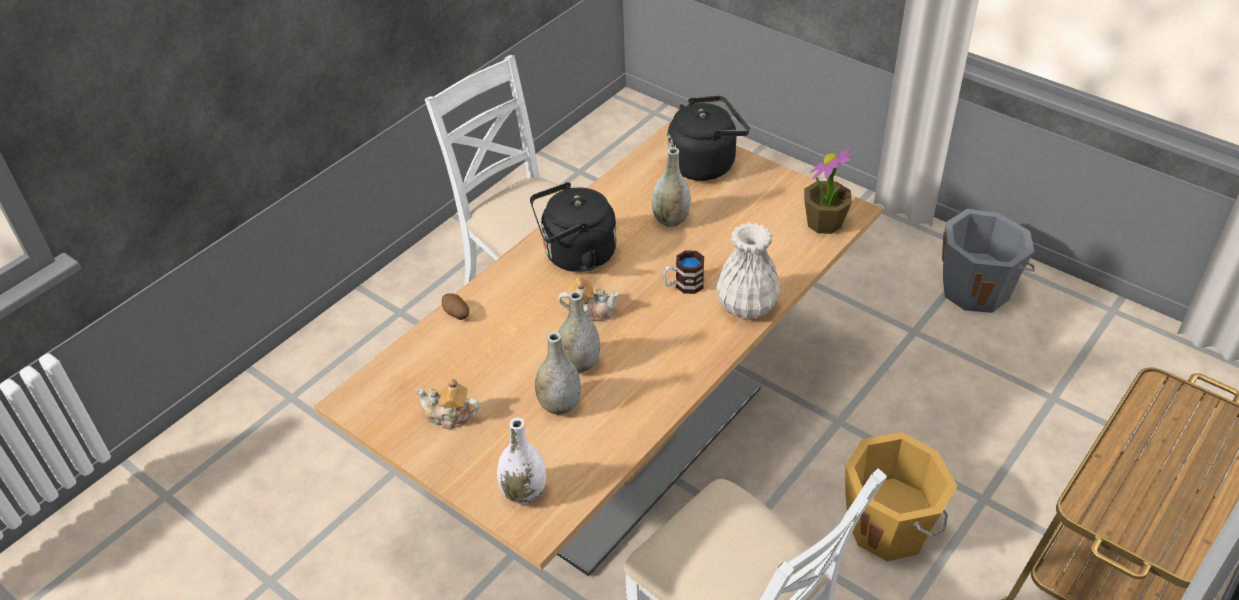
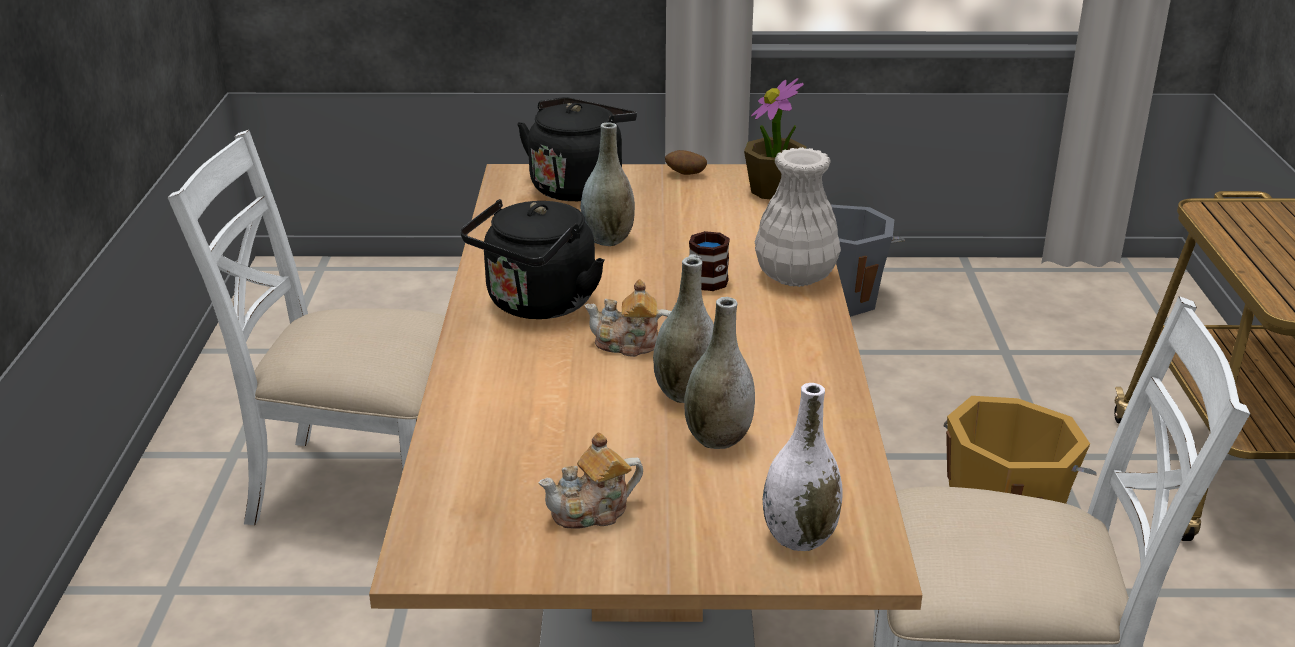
camera: 40 degrees left, 15 degrees down
(456, 314) = (456, 412): potato -> potato (685, 174)
(590, 311) = (628, 345): teapot -> teapot turned 135 degrees counterclockwise

